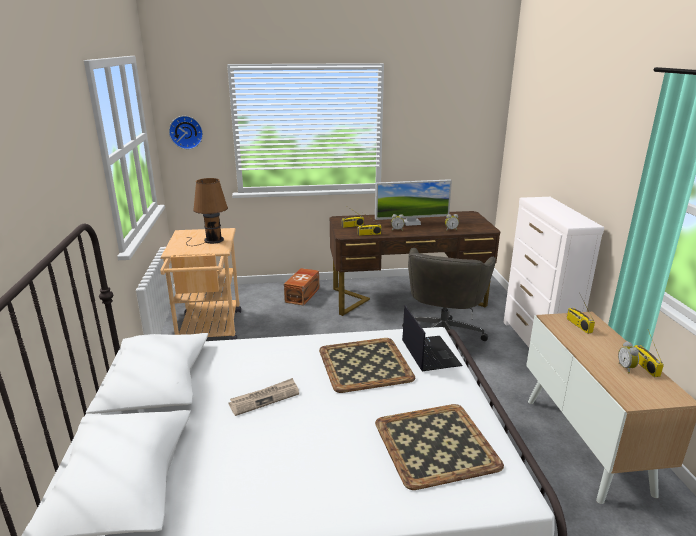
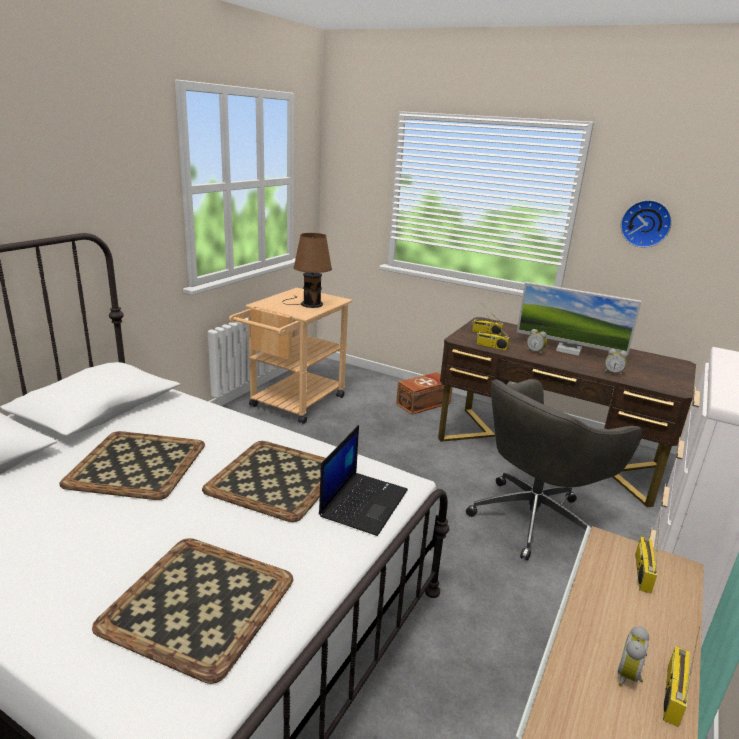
camera: 35 degrees right, 0 degrees up
(186, 132) = (348, 186): wall clock -> wall clock (646, 223)
(265, 398) = (138, 464): newspaper -> tray

